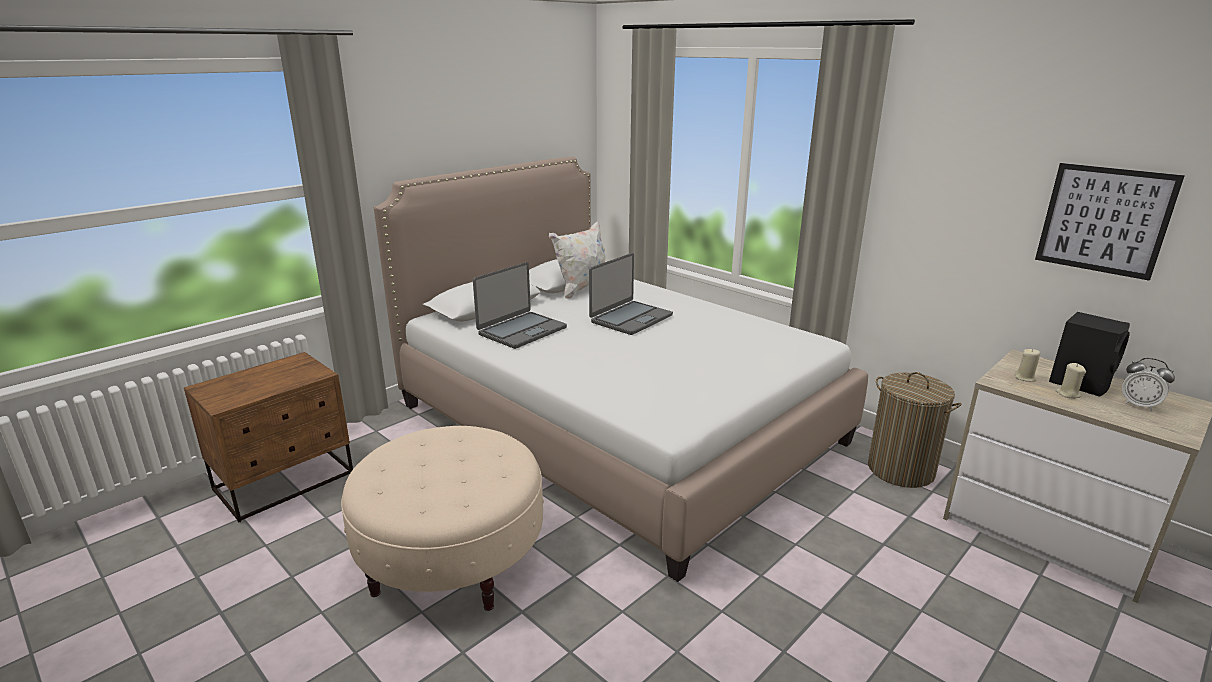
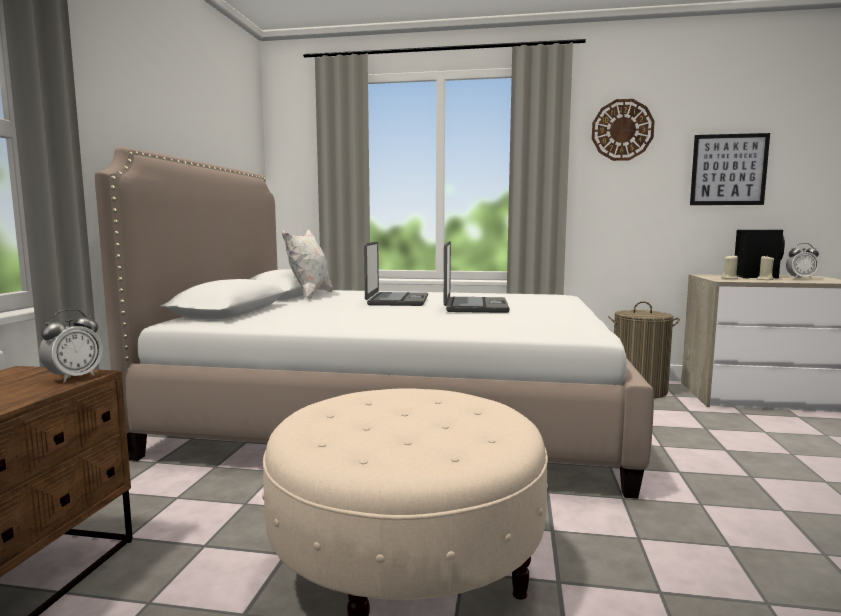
camera: 35 degrees left, 15 degrees down
(310, 376) = (74, 378): none -> alarm clock
(521, 331) = (308, 315): laptop -> laptop (474, 306)
(958, 143) = (622, 130): none -> wall clock

